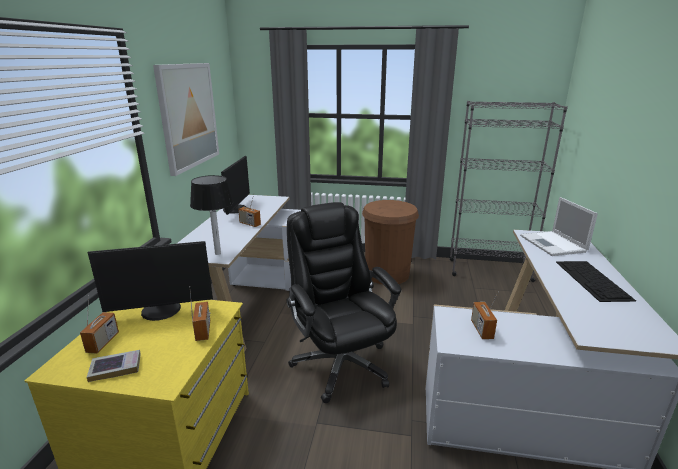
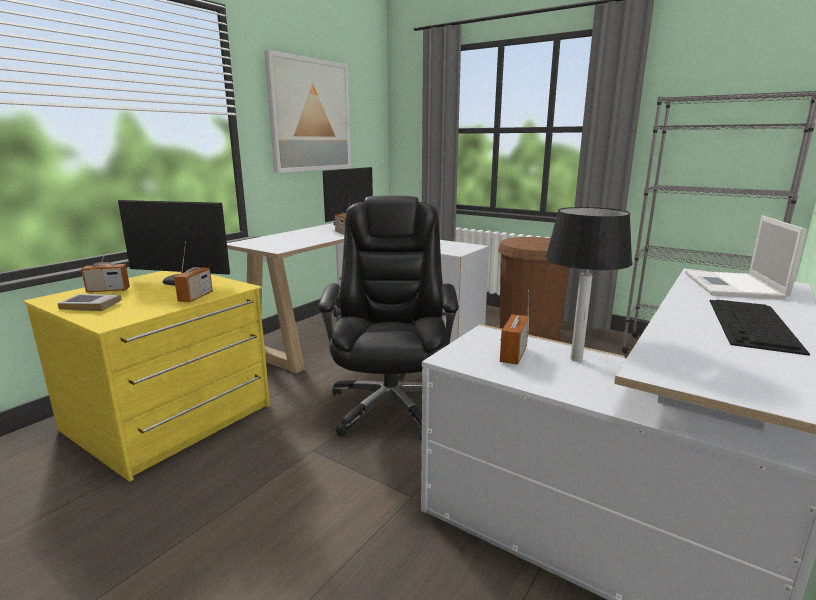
camera: 25 degrees right, 5 degrees down
(103, 342) = (108, 290): radio -> radio turned 45 degrees clockwise
(217, 253) = (279, 246): table lamp -> table lamp (575, 359)

